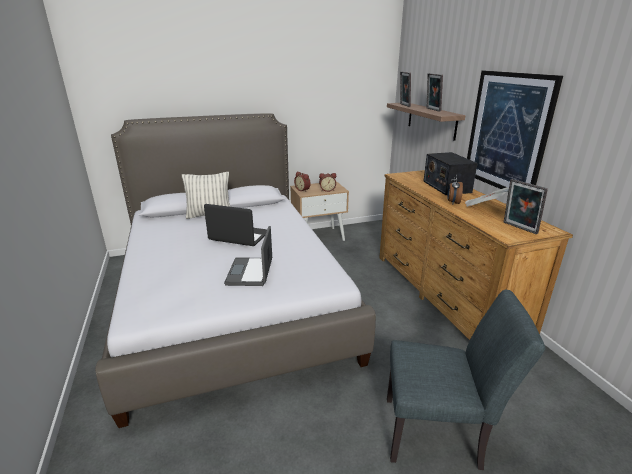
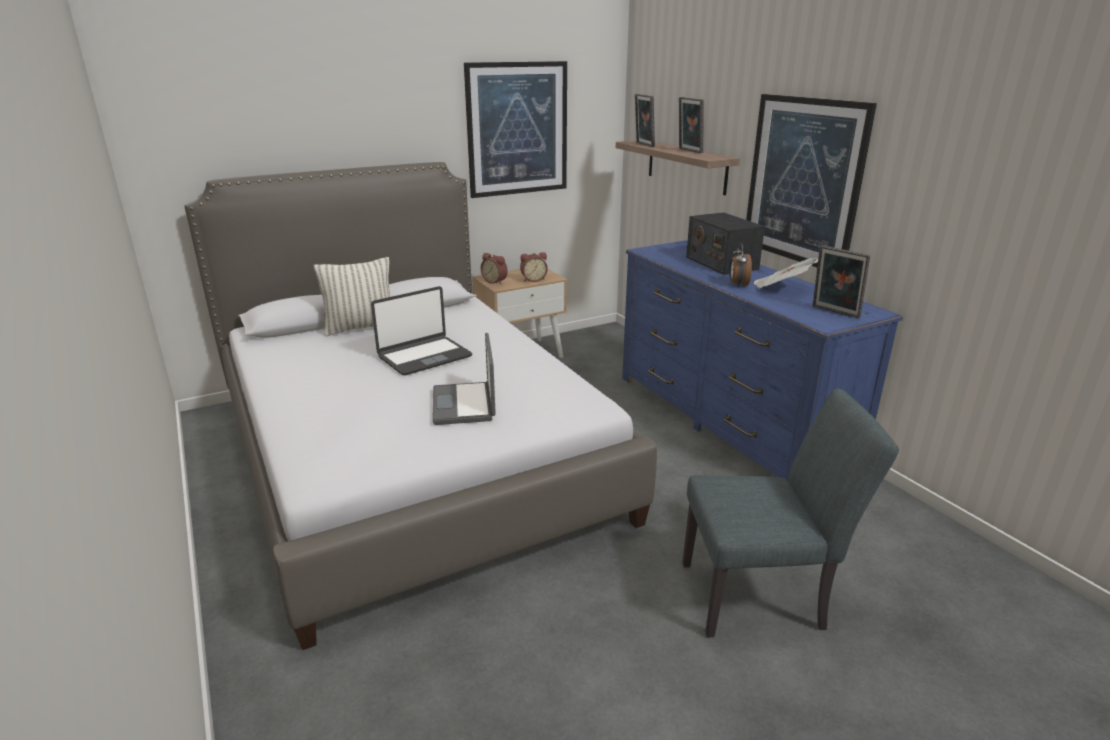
camera: 10 degrees left, 0 degrees up
(239, 237) = (424, 356): laptop -> laptop turned 135 degrees clockwise
(323, 94) = (517, 129): none -> picture
(444, 293) = (728, 420): brown dresser -> blue dresser

